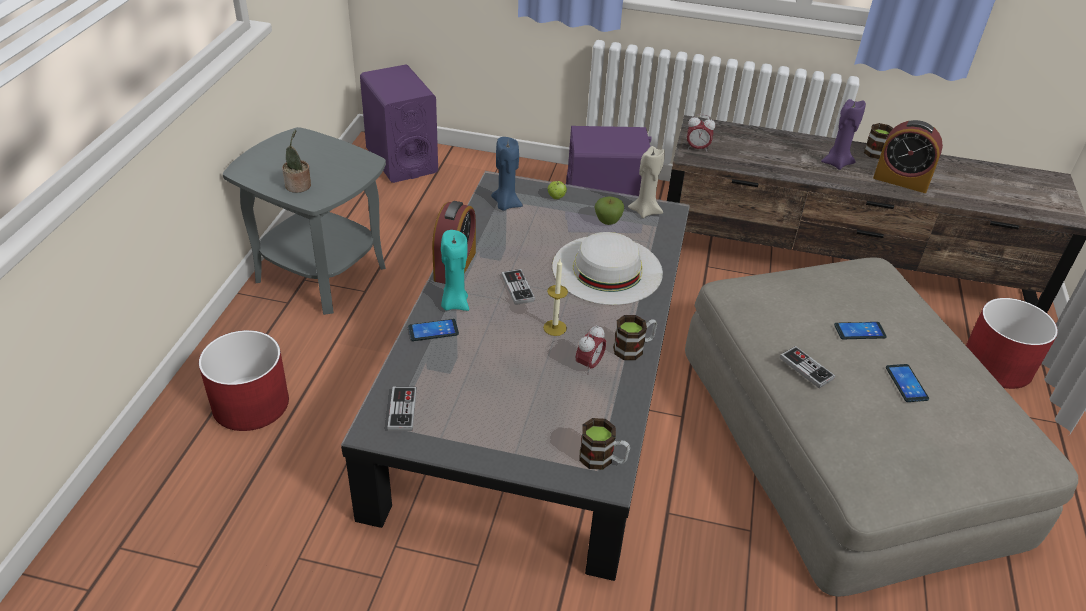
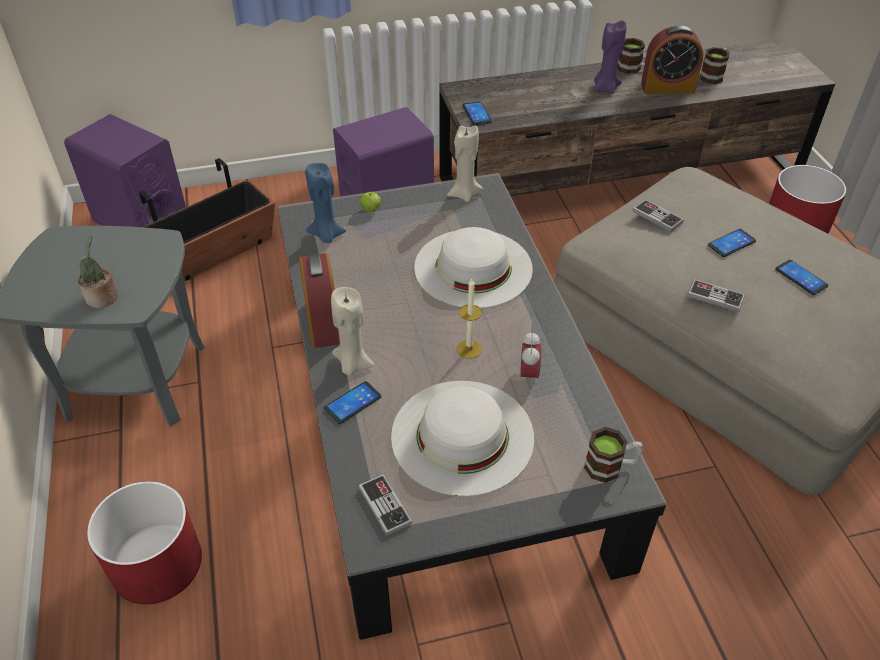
camera: 25 degrees left, 5 degrees up
(441, 201) = (215, 252): none -> planter
(454, 303) = (352, 364): turquoise candle -> beige candle
(499, 387) = (462, 435): none -> white hat
(518, 288) = (403, 321): game controller -> game controller (657, 217)
(608, 221) = (438, 217): apple -> none
(634, 348) = (555, 339): mug -> mug (713, 75)
(697, 148) = (477, 114): alarm clock -> phone

